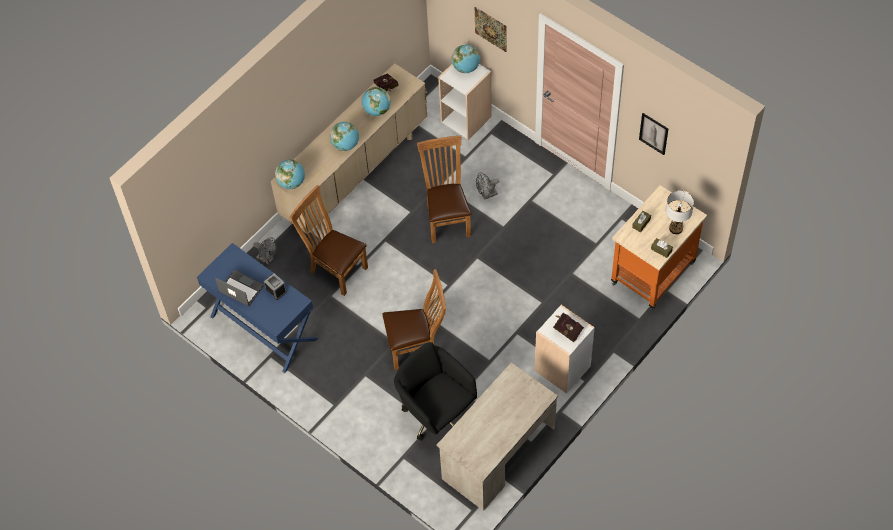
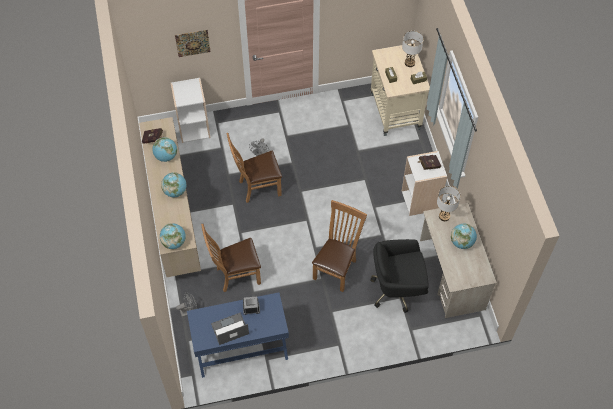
camera: 55 degrees left, 0 degrees up
(447, 218) = (257, 188): brown chair -> brown chair turned 45 degrees counterclockwise
(466, 68) = (183, 88): globe -> globe (462, 242)
(521, 384) = (444, 216): none -> table lamp
(653, 133) = (352, 18): picture -> none
(653, 274) = (395, 112): orange cart -> beige cart

